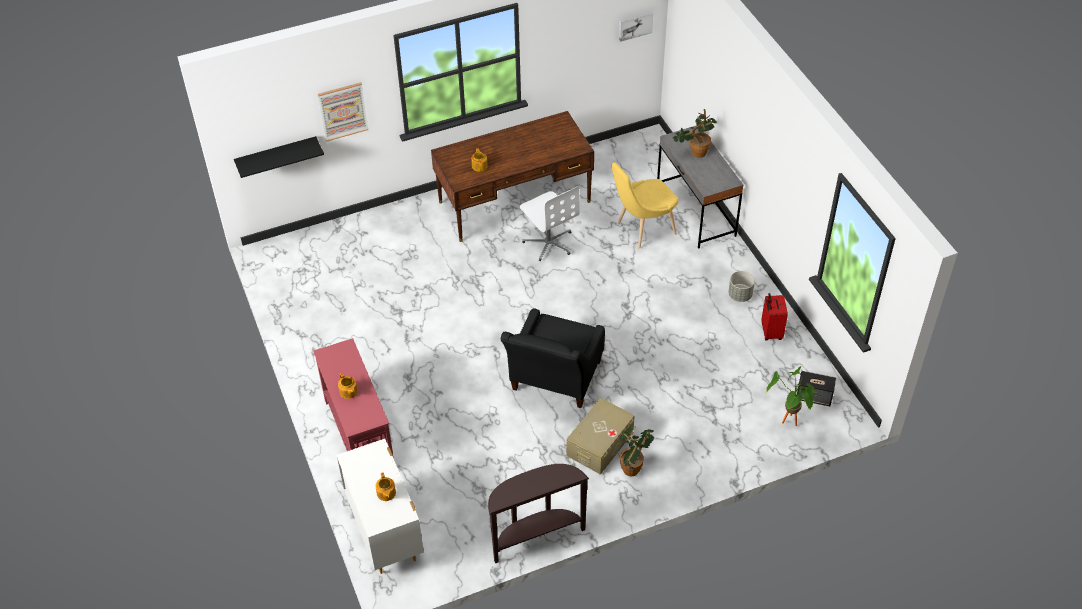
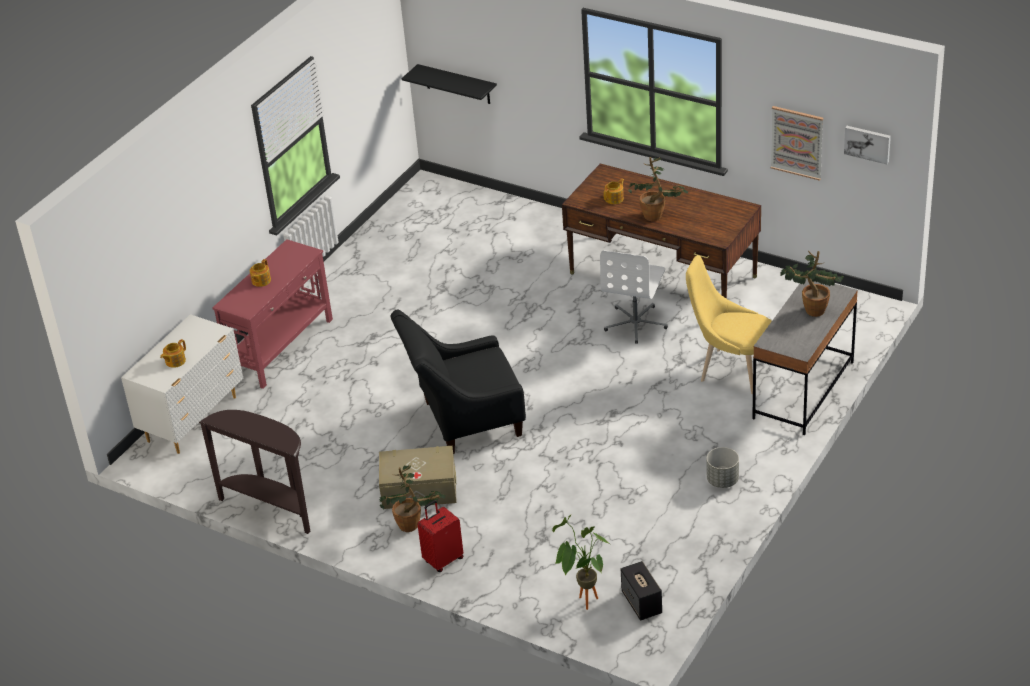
camera: 55 degrees right, 10 degrees down
(343, 111) = (525, 69): picture -> picture (797, 142)
(524, 159) = (657, 217): none -> potted plant
(770, 332) = (696, 527): red suitcase -> red suitcase (443, 560)

